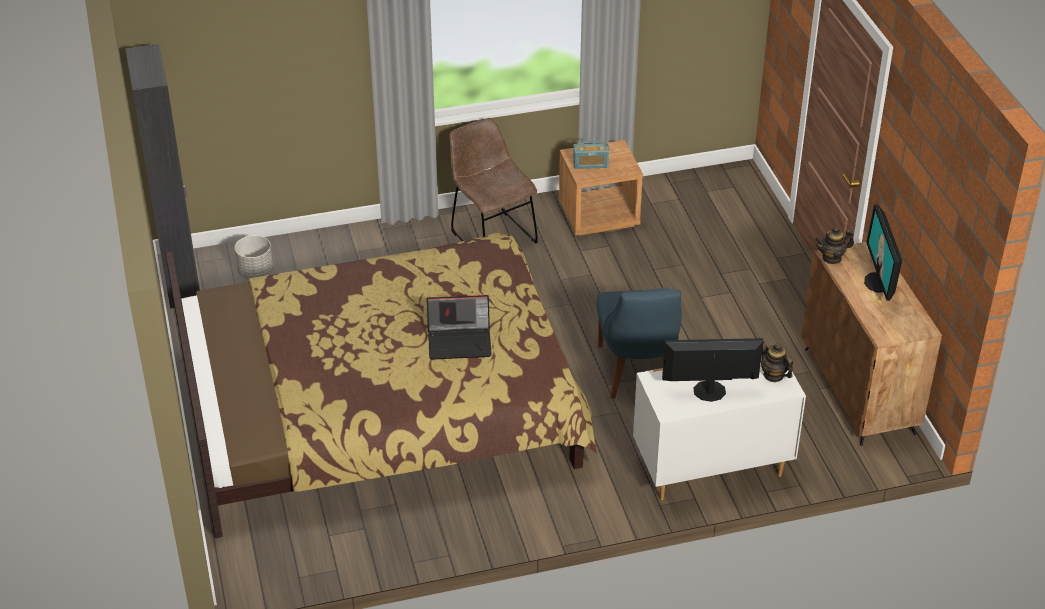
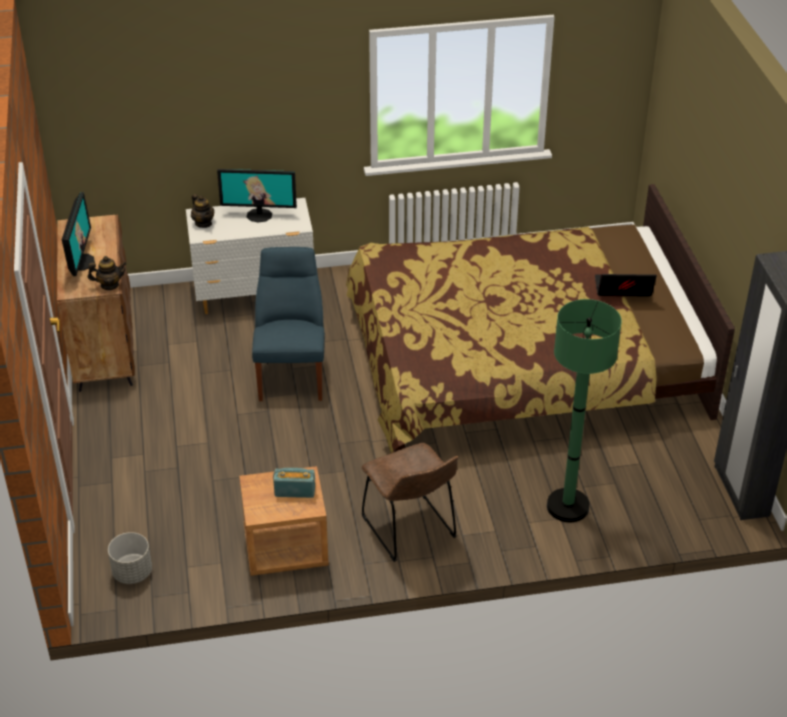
camera: 175 degrees left, 0 degrees up
(255, 272) = (665, 499): grey planter -> grey planter (133, 573)
(348, 261) = (568, 506): none -> green floor lamp
(460, 341) = (454, 286): laptop -> laptop (622, 290)

